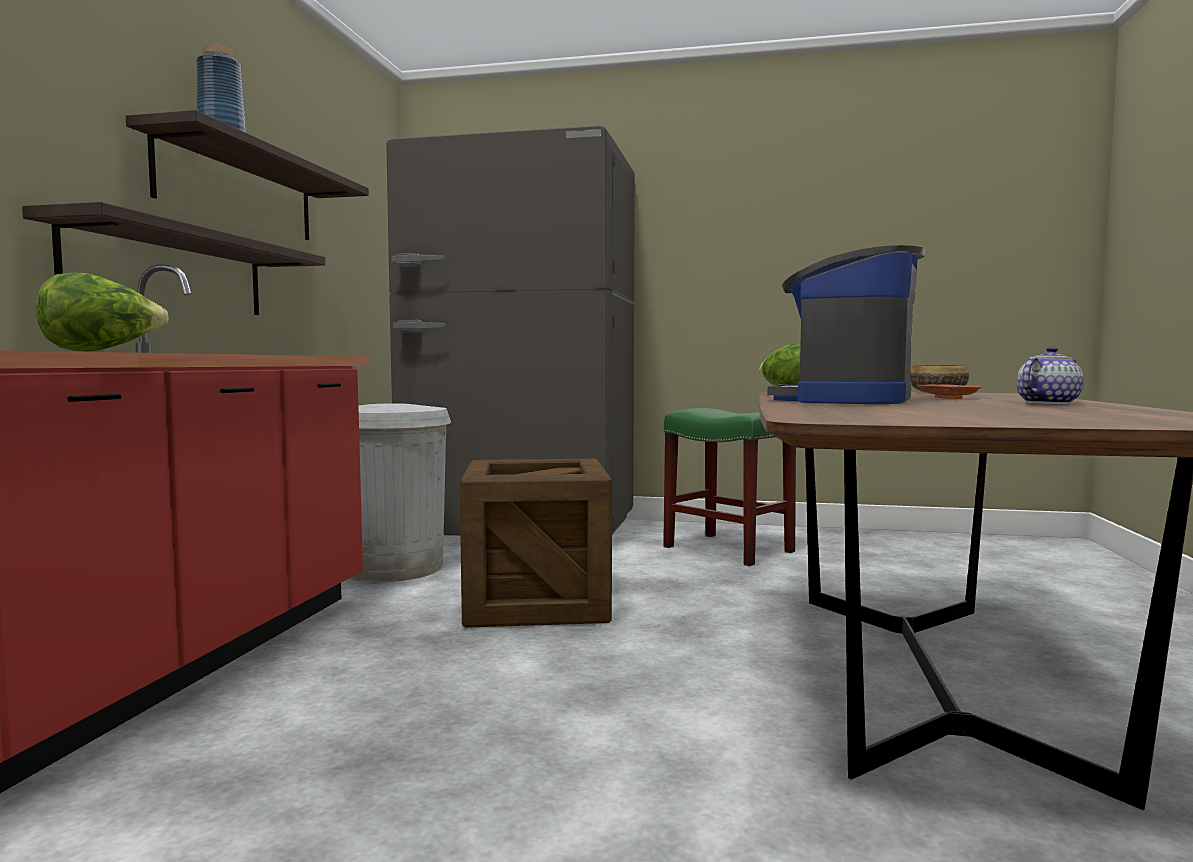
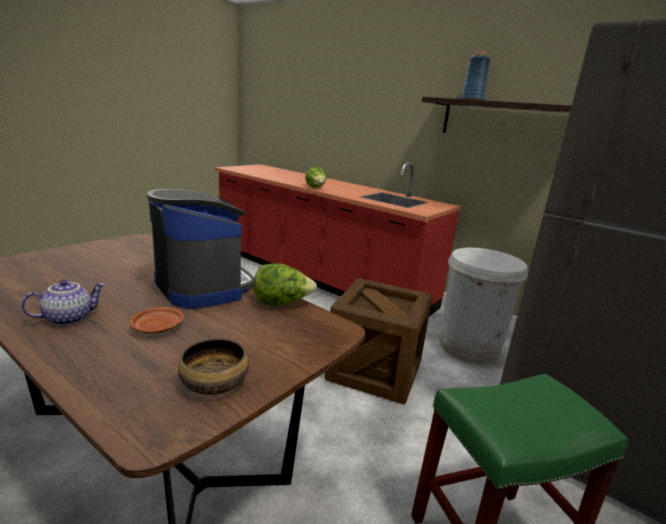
camera: 115 degrees right, 15 degrees up
(171, 272) = (447, 164): shelf -> none
(1047, 403) = (69, 318): teapot -> teapot turned 120 degrees counterclockwise

